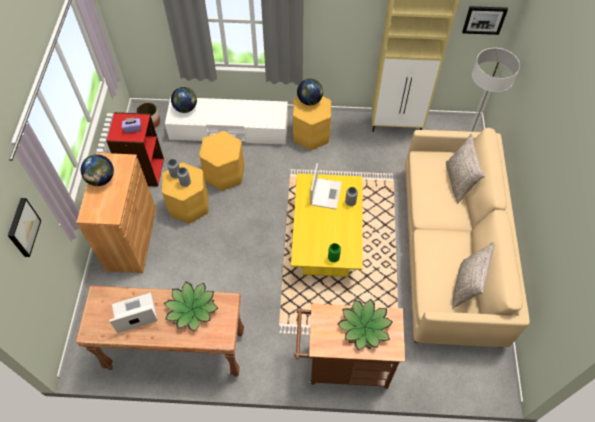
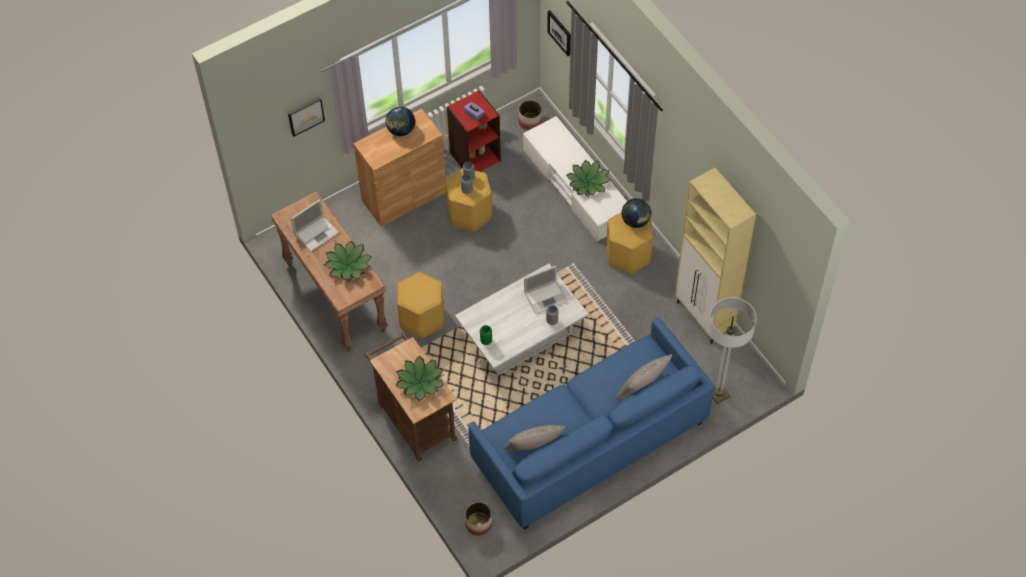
camera: 55 degrees right, 0 degrees up
(134, 313) = (317, 233): laptop -> laptop turned 105 degrees clockwise
(186, 108) = (553, 136): globe -> none
(225, 174) = (524, 217): yellow stool -> yellow stool (422, 318)
(244, 112) = (588, 182): none -> potted plant
(326, 239) = (522, 337): yellow coffee table -> white coffee table
(450, 253) = (589, 442): beige sofa -> blue sofa
(477, 379) = (478, 524): none -> planter
(484, 19) = (779, 279): picture -> picture (560, 32)

